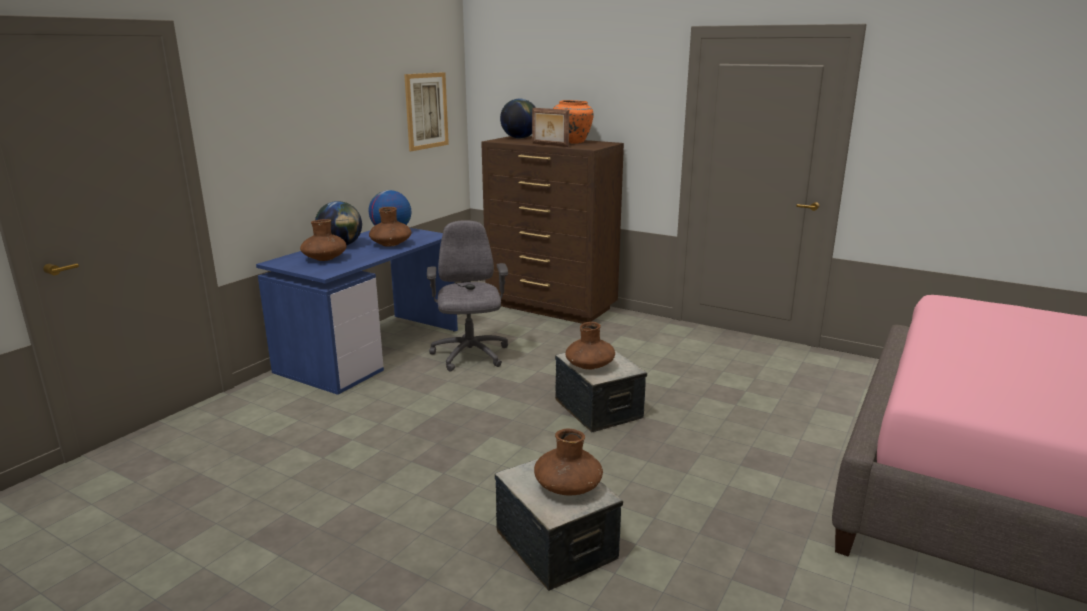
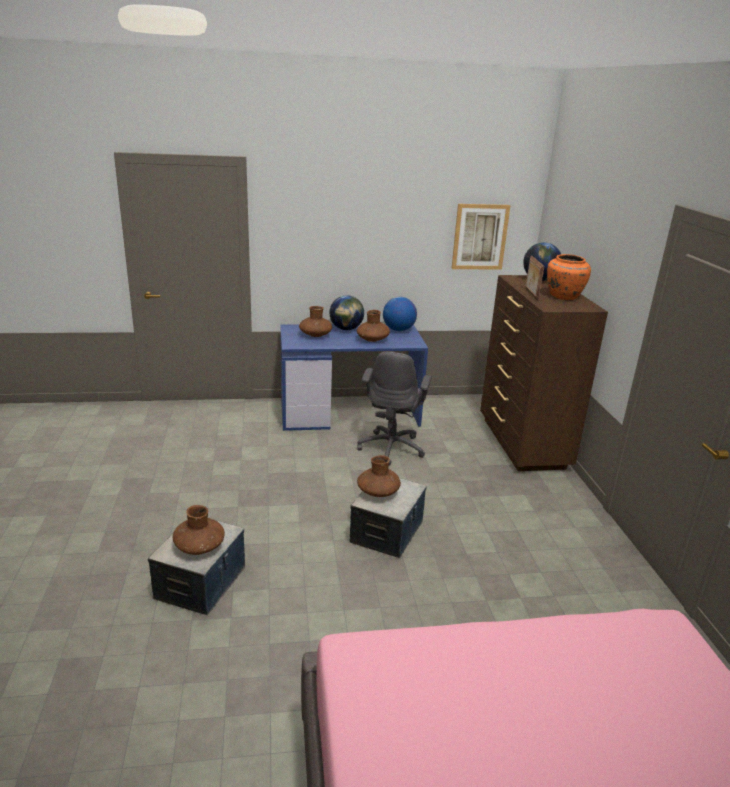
camera: 50 degrees right, 5 degrees up
(470, 356) = (392, 448): grey office chair -> grey office chair turned 150 degrees clockwise

